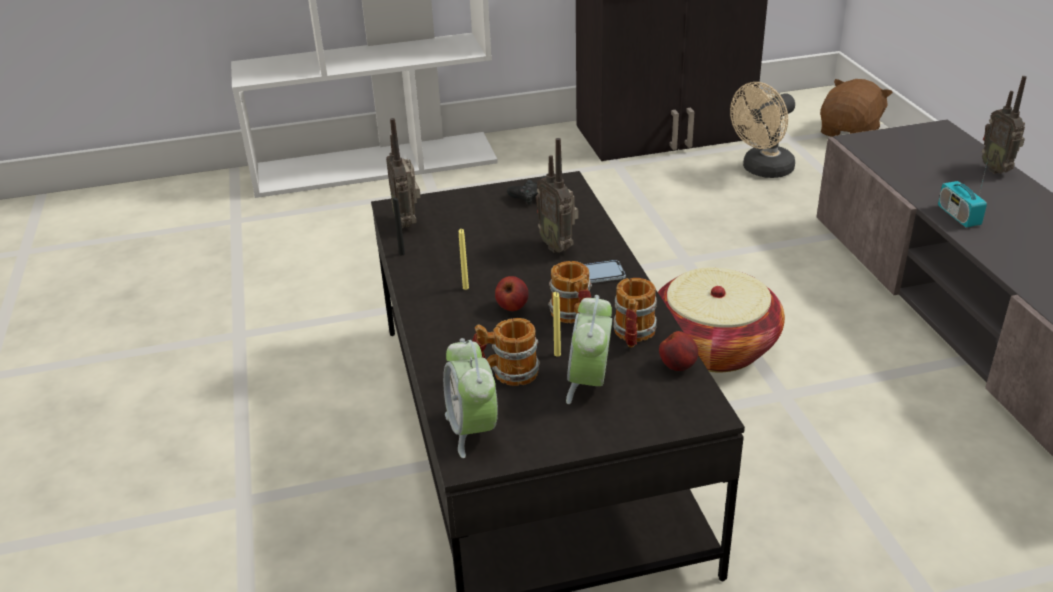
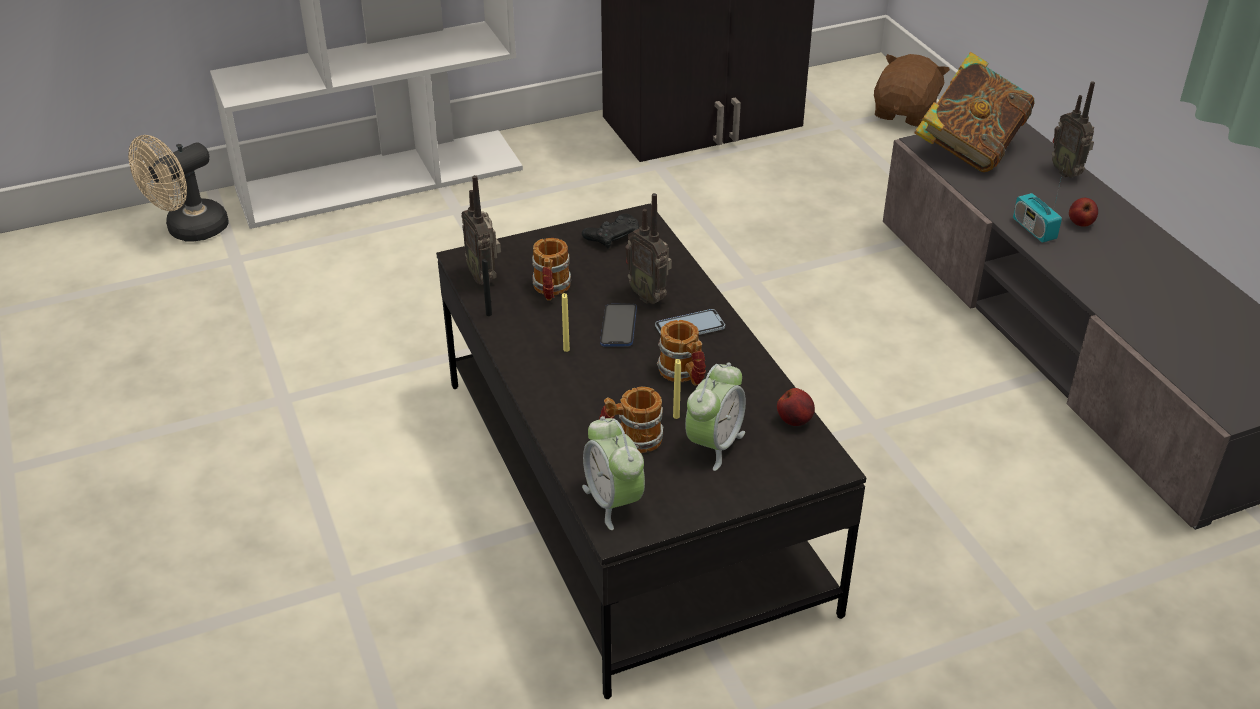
camera: 10 degrees left, 5 degrees up
(512, 307) = (619, 368): apple -> apple (1080, 223)
(521, 271) = (618, 327): none -> phone
(589, 383) = (714, 444): alarm clock -> alarm clock turned 150 degrees counterclockwise
(633, 335) = (745, 391): mug -> mug (551, 290)
(714, 347) = (797, 378): basket -> none
(762, 170) = (818, 166): beige fan -> beige fan (189, 231)
(900, 147) = (969, 149): none -> book

